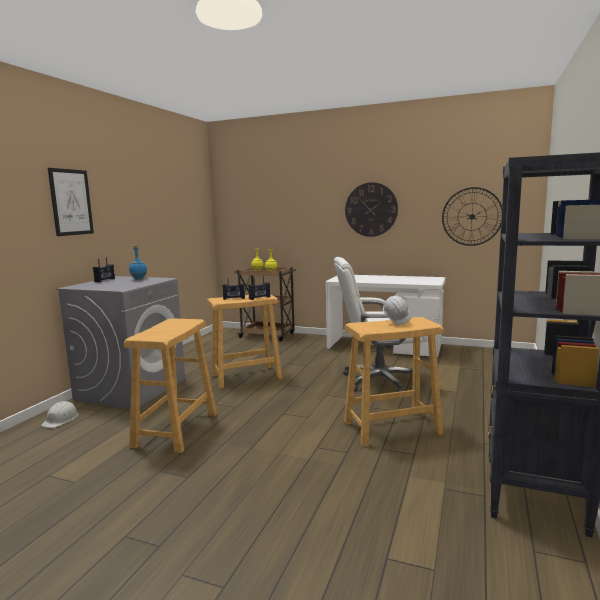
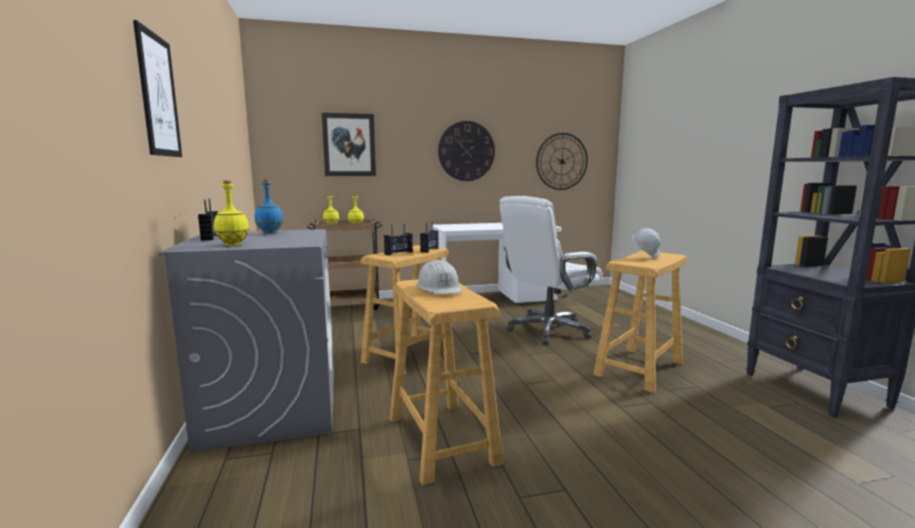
camera: 35 degrees left, 0 degrees up
(61, 419) = (224, 488): white hard hat -> white hard hat (439, 288)
(94, 286) = (233, 244): none -> yellow bottle
(276, 208) = (349, 145): none -> picture

